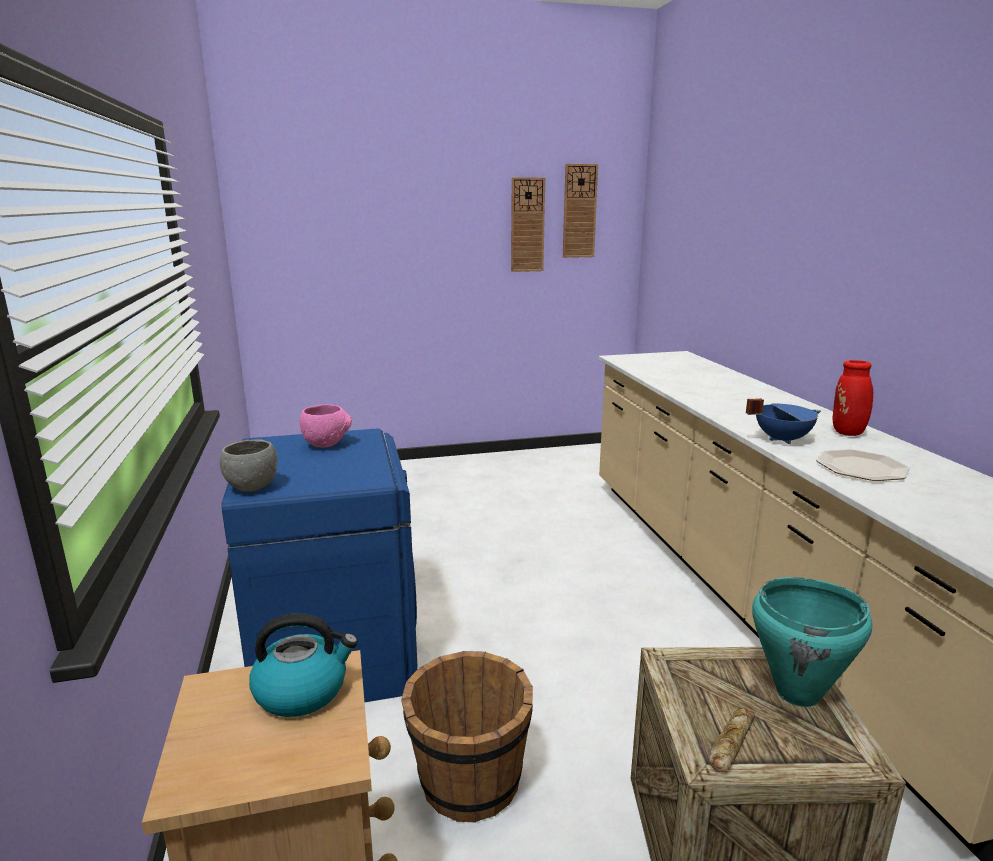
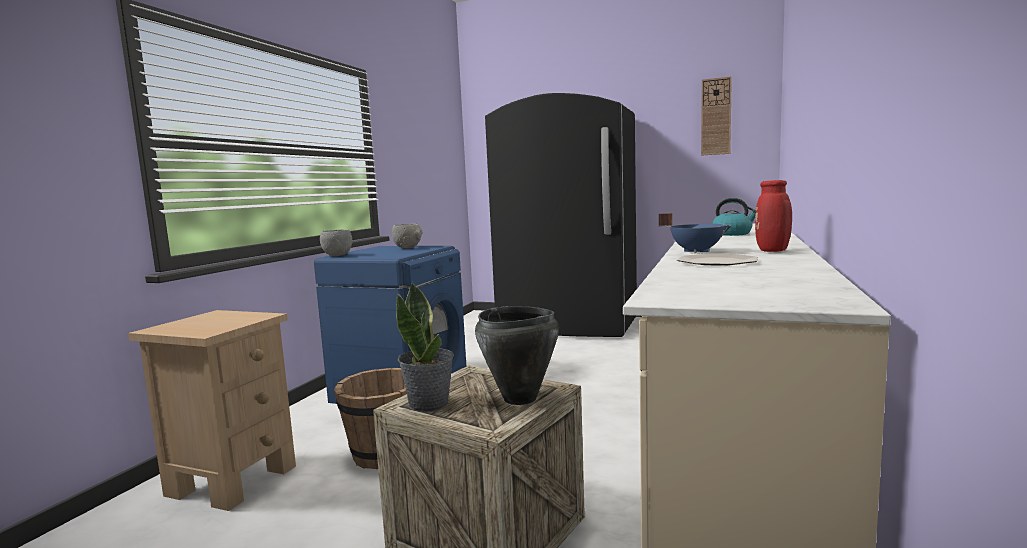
camera: 35 degrees right, 10 degrees down
(302, 690) = (240, 318): kettle -> kettle (732, 234)
(326, 445) = (408, 248): pink bowl -> grey bowl
(425, 482) = (568, 325): none -> black fridge
(527, 225) = (669, 131): wall clock -> none
(730, 743) = (429, 403): bread -> potted plant
(798, 693) = (519, 399): turquoise cooking pot -> black cooking pot

